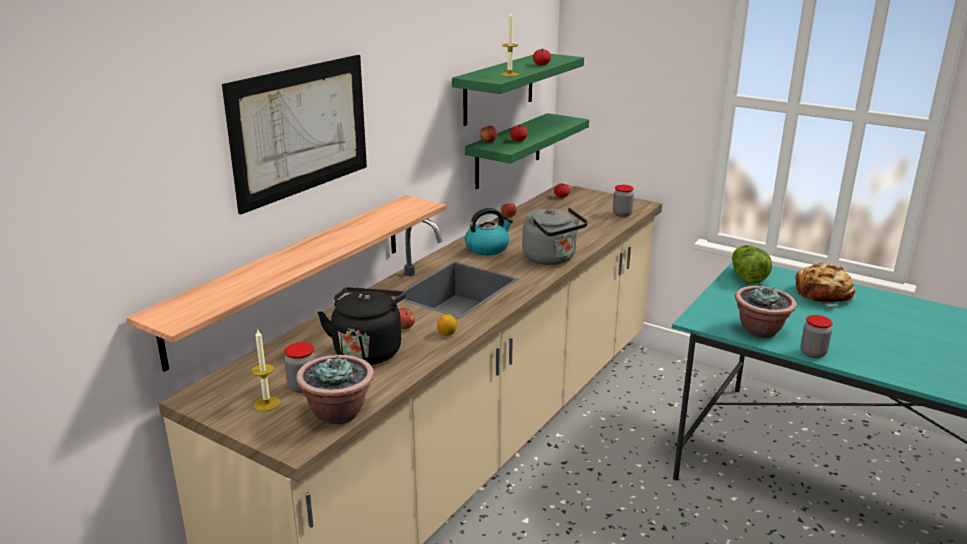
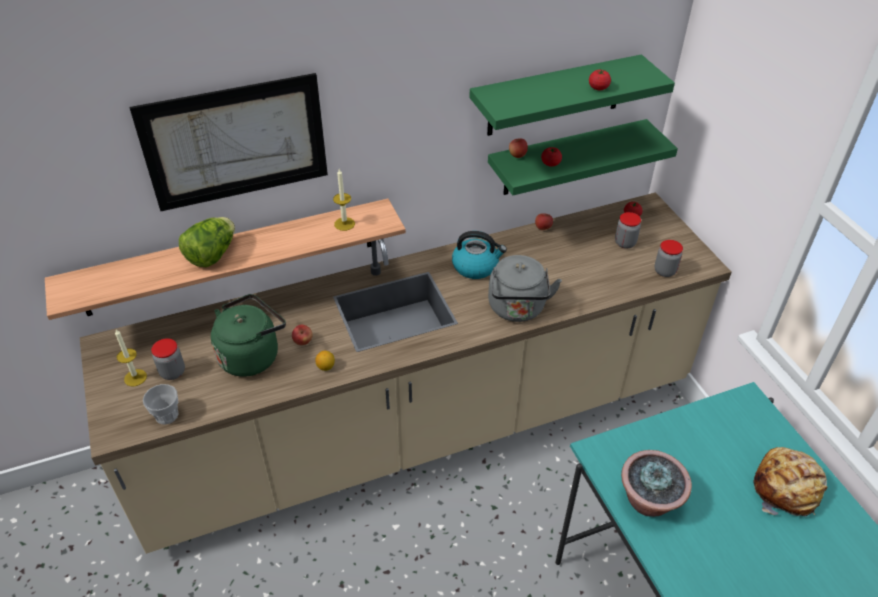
camera: 35 degrees right, 20 degrees up
(338, 413) = (167, 415): potted plant -> cup
(368, 350) = (252, 355): black kettle -> green kettle
(509, 74) = (533, 101): candle -> candle (344, 224)
(746, 277) = (727, 418): lettuce -> lettuce (212, 255)
(813, 353) = (666, 563): jar -> jar (625, 243)

